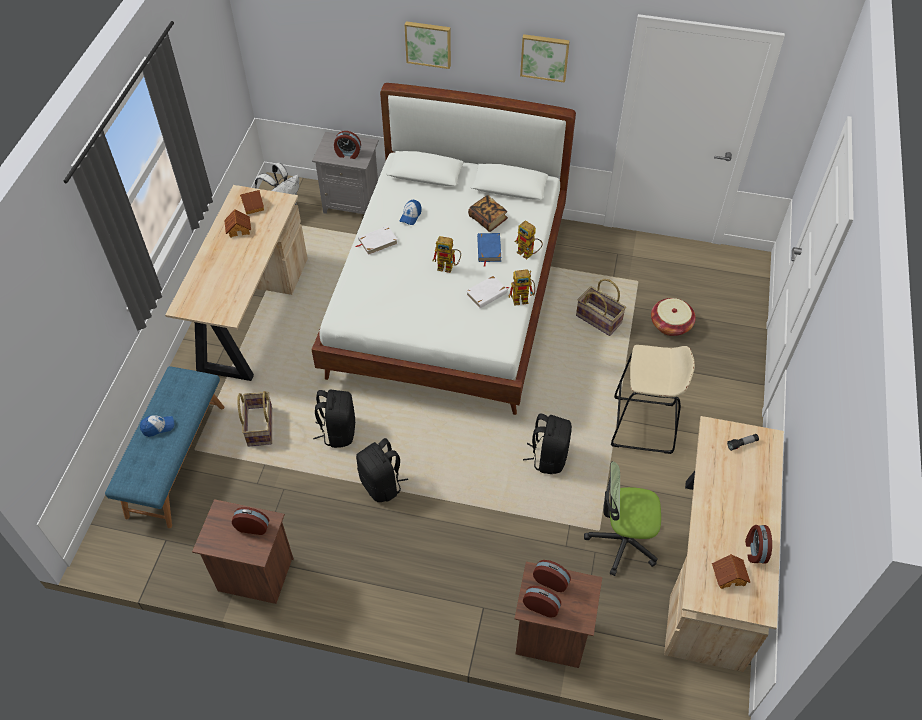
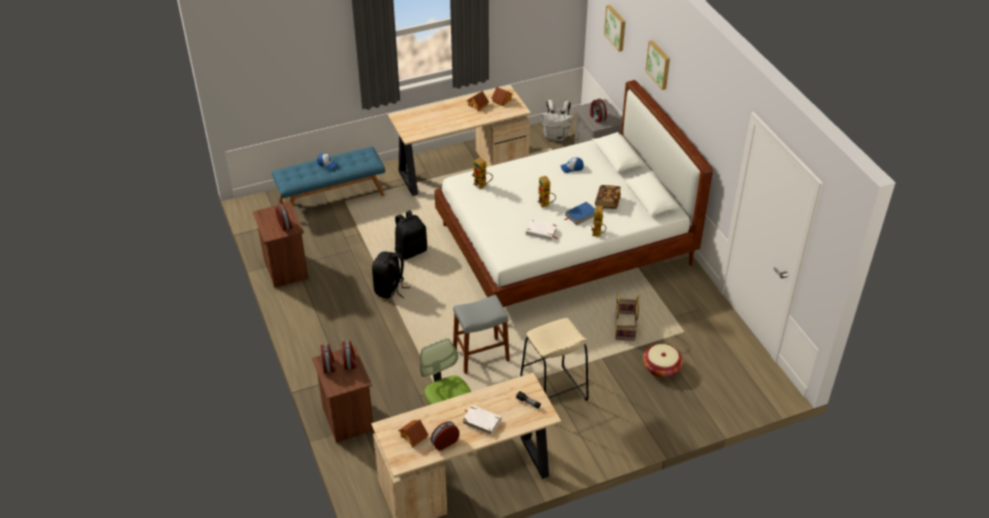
camera: 55 degrees right, 10 degrees down
(259, 426) = (384, 217): basket -> none
(377, 242) = (533, 165): white book -> white book (481, 421)
(523, 299) = (555, 250): toy robot -> toy robot (482, 185)
(544, 57) = (707, 114): picture -> picture (616, 27)
(548, 457) = (481, 355): black backpack -> grey stool

